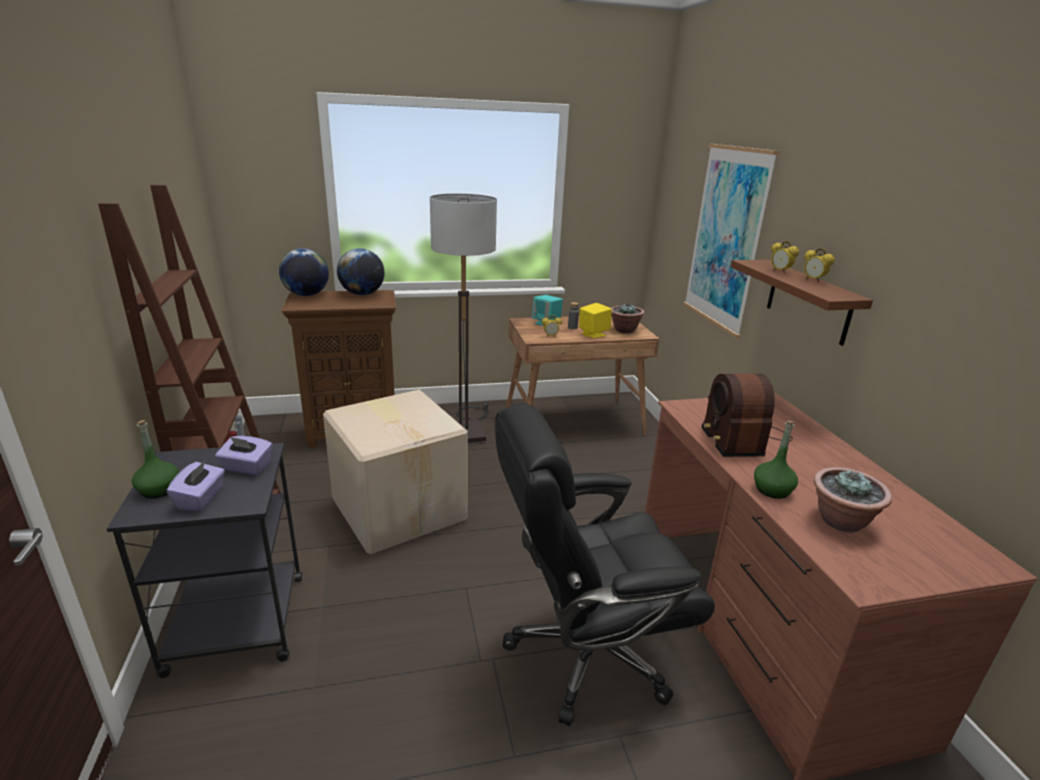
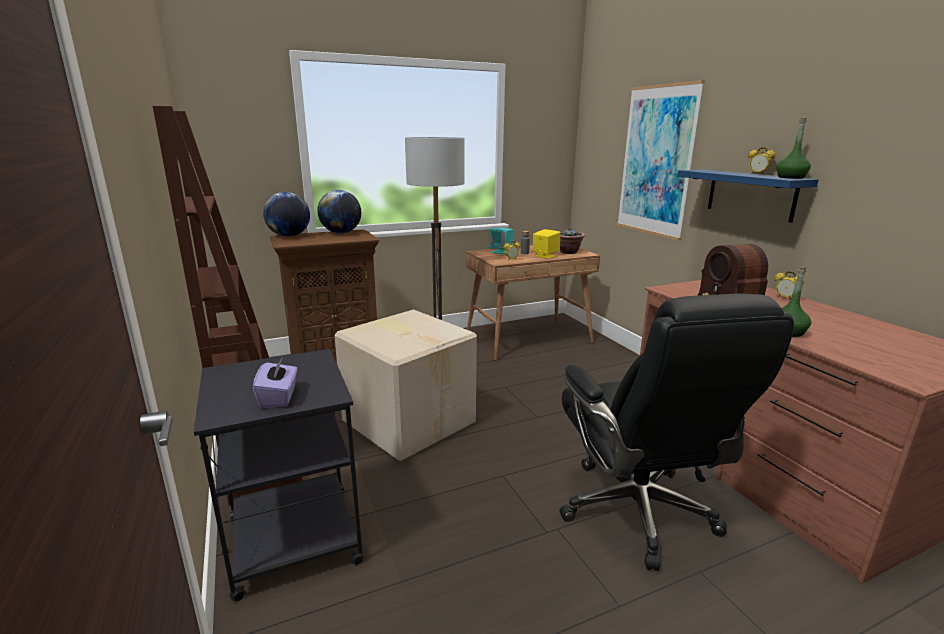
camera: 10 degrees left, 5 degrees down
(158, 490) = (229, 395): green bottle -> green bottle (790, 177)
(247, 467) = (308, 369): purple tissue box -> none
(588, 652) = (637, 509): black office chair -> black office chair turned 75 degrees counterclockwise
(780, 271) = (725, 172): alarm clock -> alarm clock (784, 298)
(808, 301) = (750, 194): brown shelf -> blue shelf
(841, 521) = (857, 345): potted plant -> none

